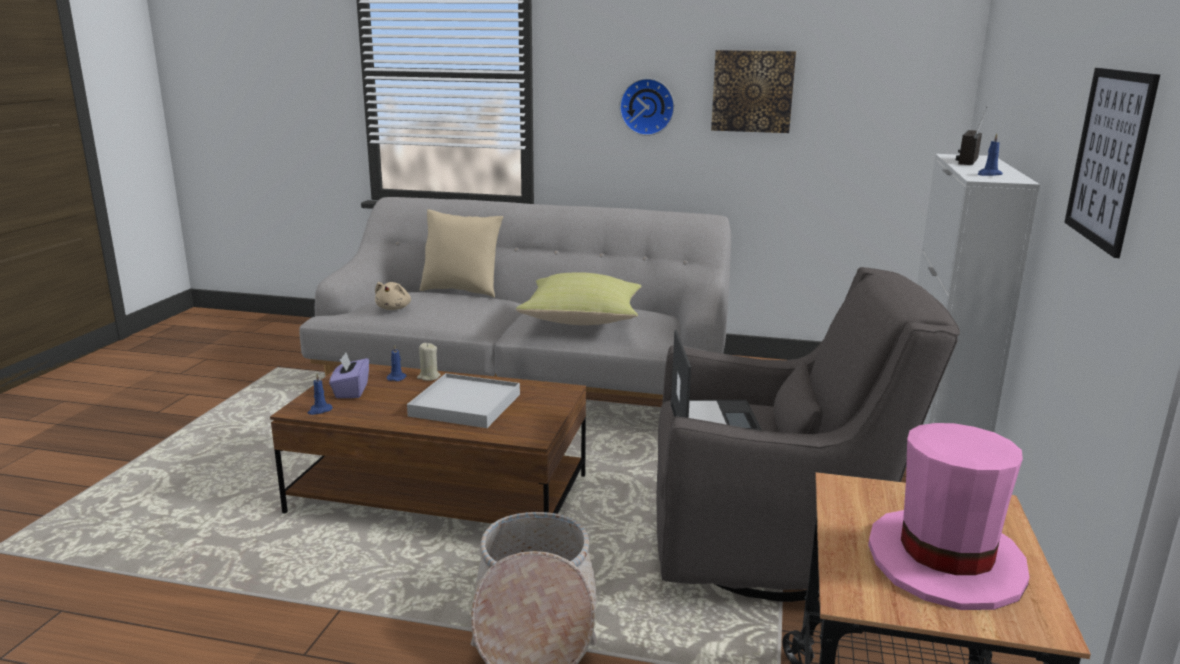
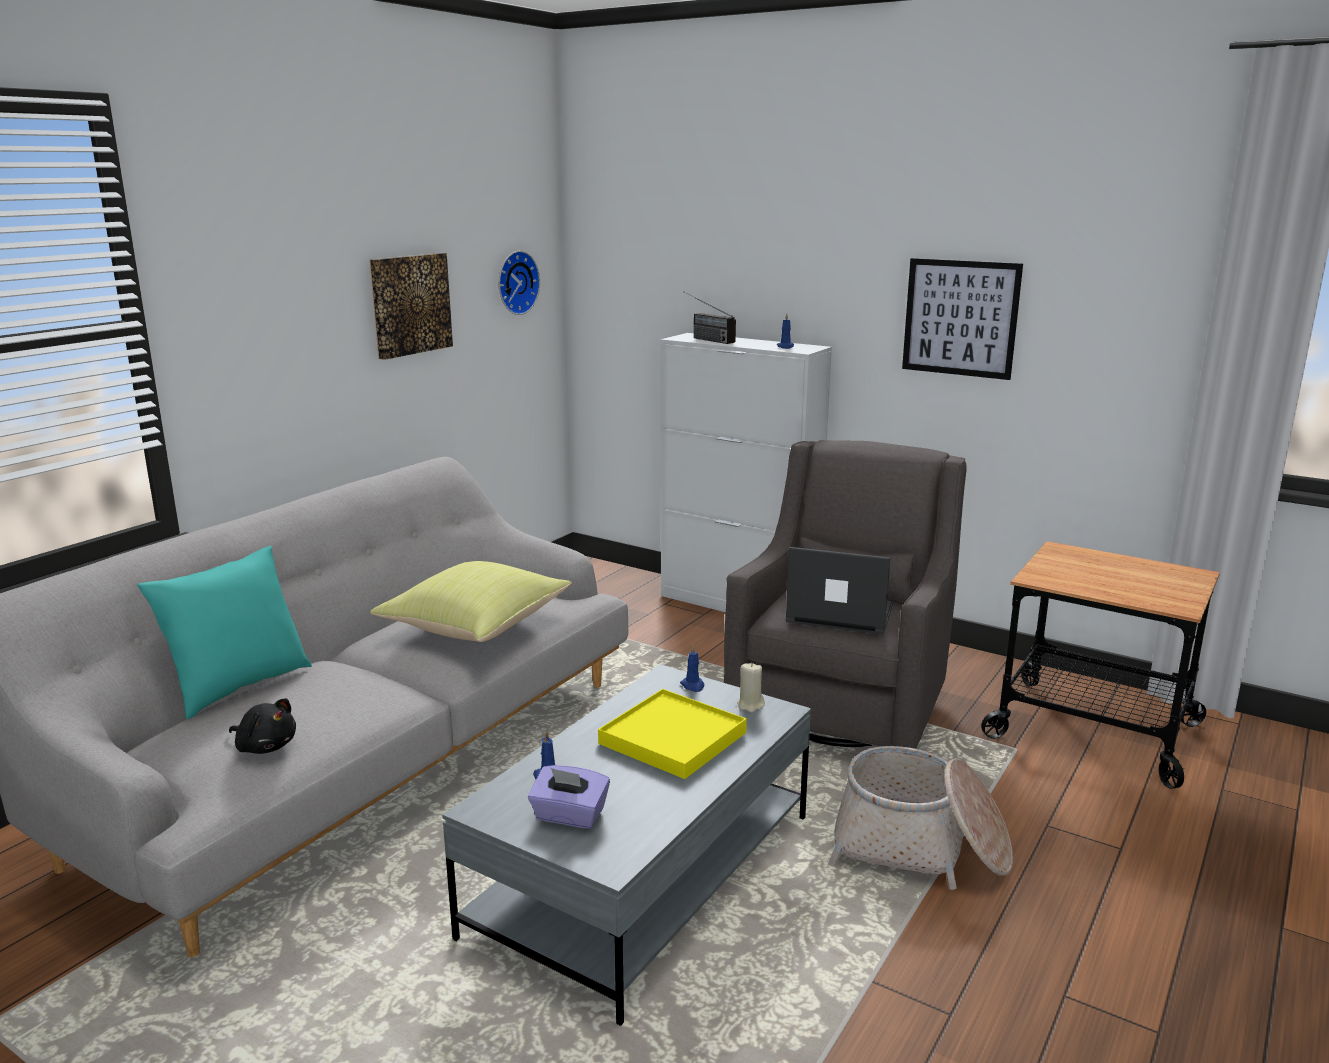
camera: 70 degrees left, 0 degrees up
(319, 410) = (625, 845): blue candle -> blue candle (693, 686)
(394, 308) = (265, 746): beige plush toy -> black plush toy
(428, 377) = (562, 753): beige candle -> beige candle (750, 705)
(441, 494) = (643, 874): brown coffee table -> grey coffee table
(461, 291) = (238, 687): beige pillow -> turquoise pillow
(465, 405) = (672, 738): white tray -> yellow tray
(647, 106) = (307, 344): wall clock -> wall clock (515, 282)
(945, 561) = (1133, 576): pink hat -> none

